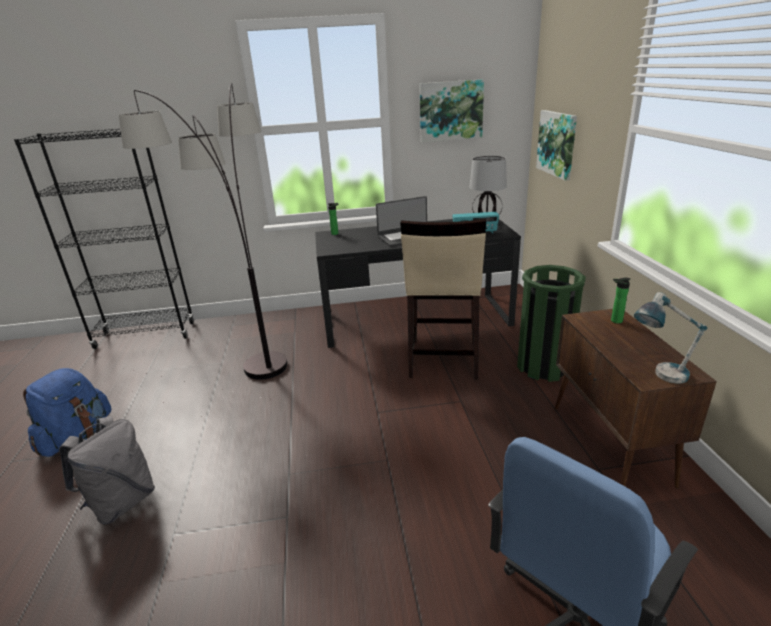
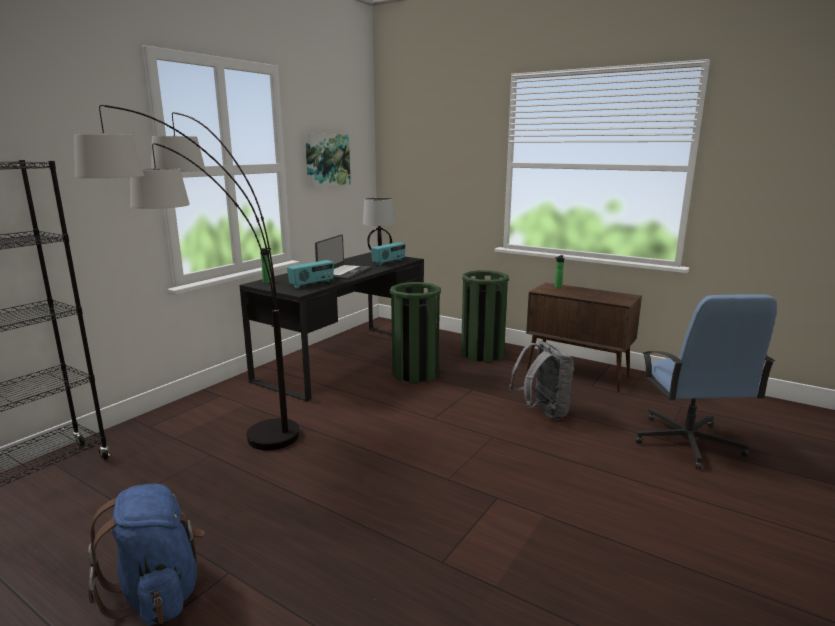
camera: 50 degrees left, 10 degrees down
(122, 502) = (348, 583): grey backpack -> grey backpack (542, 413)
(354, 245) = (312, 284): none -> radio
(442, 359) = (415, 374): beige stool -> green trash can
(557, 143) = (419, 186): picture -> none
(659, 376) = (623, 300): table lamp -> none

